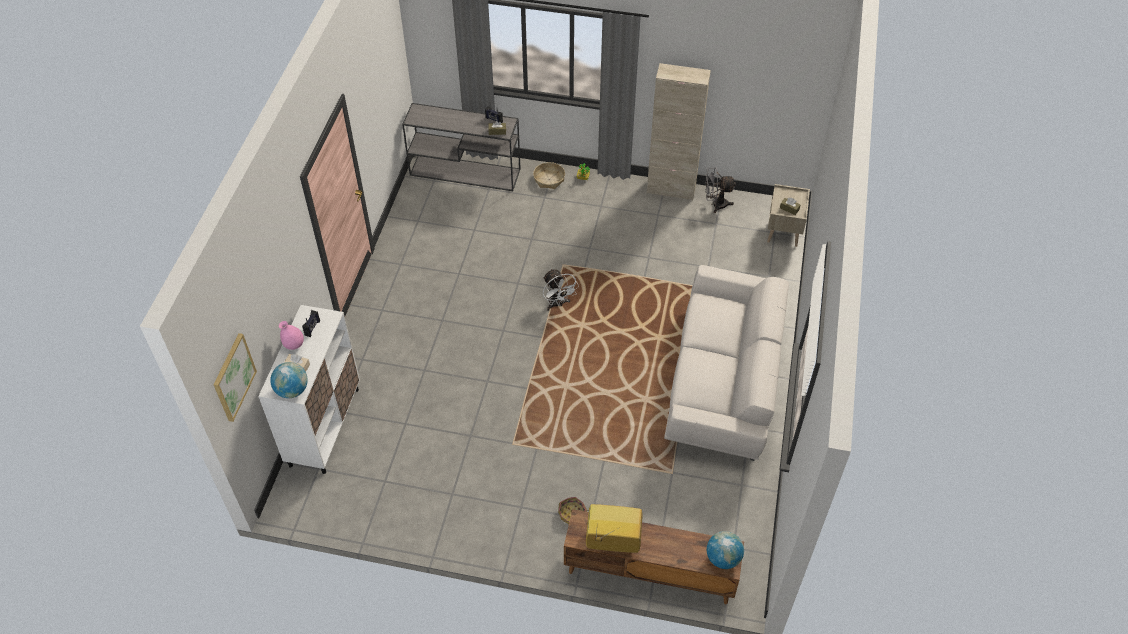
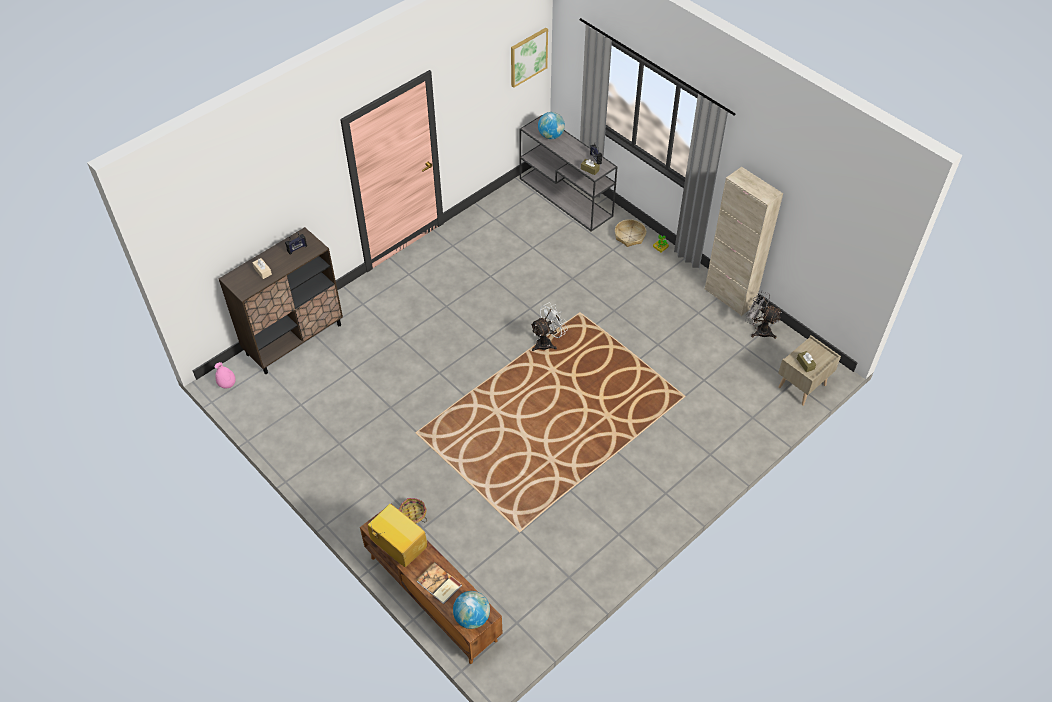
camera: 35 degrees right, 0 degrees up
(233, 377) = (190, 249): picture -> picture (528, 57)
(292, 390) = (243, 287): globe -> globe (551, 136)
(294, 345) = (274, 254): pink vase -> pink vase (227, 384)
(324, 426) = (294, 339): white cabinet -> brown cabinet
(557, 304) = (547, 342): white fan -> white fan turned 135 degrees counterclockwise
(673, 549) = (438, 584): none -> book
(723, 380) = (631, 482): white sofa -> none

